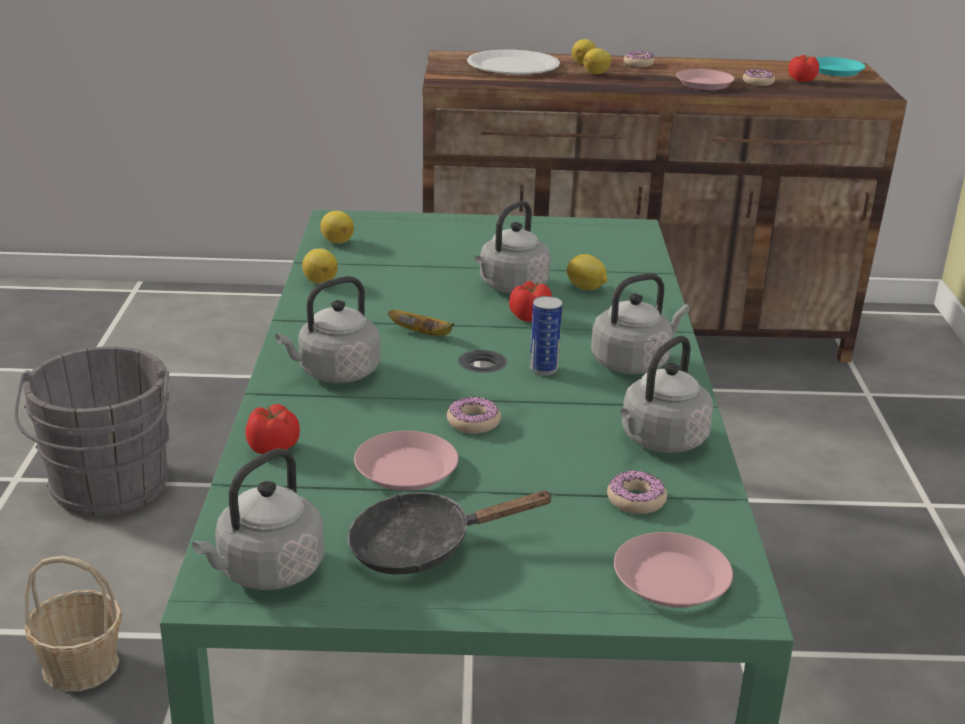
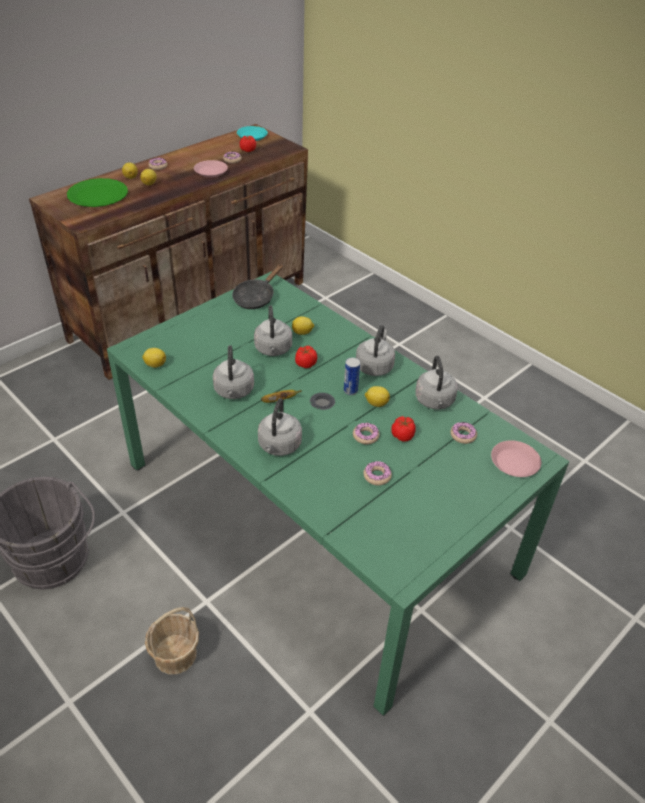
camera: 45 degrees left, 15 degrees up
(266, 572) = (404, 559): grey kettle -> grey kettle (234, 392)
(274, 448) = (317, 502): tomato -> tomato (403, 435)
(320, 281) = (188, 396): lemon -> lemon (376, 403)
(406, 469) = (377, 476): pink plate -> donut
(423, 547) = (433, 507): black frying pan -> black frying pan (256, 297)
(513, 66) = (98, 195): white plate -> green plate

